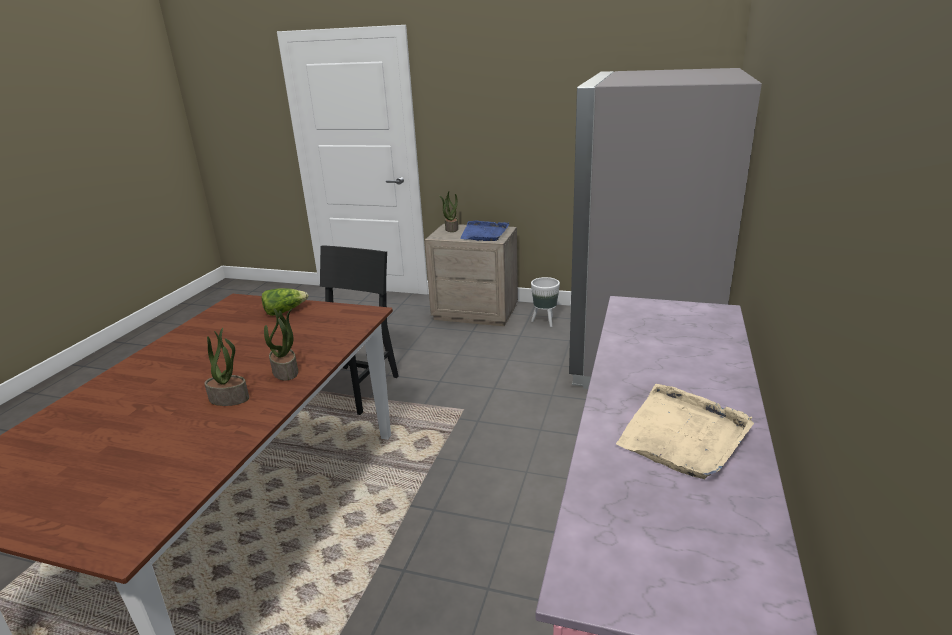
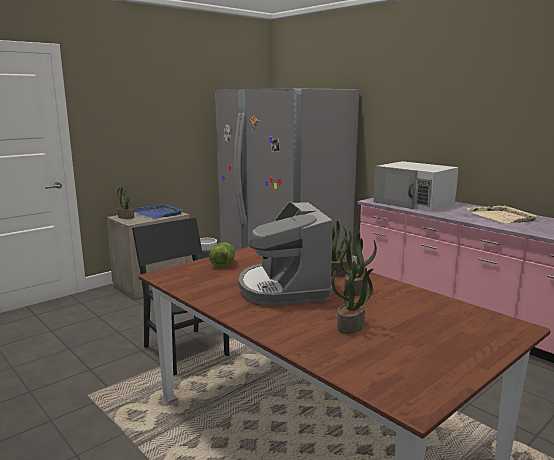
camera: 60 degrees left, 10 degrees down
(114, 422) = (351, 326): none -> potted plant
(220, 359) = (284, 288): none -> coffee machine
(667, 334) = (414, 203): none -> white microwave

